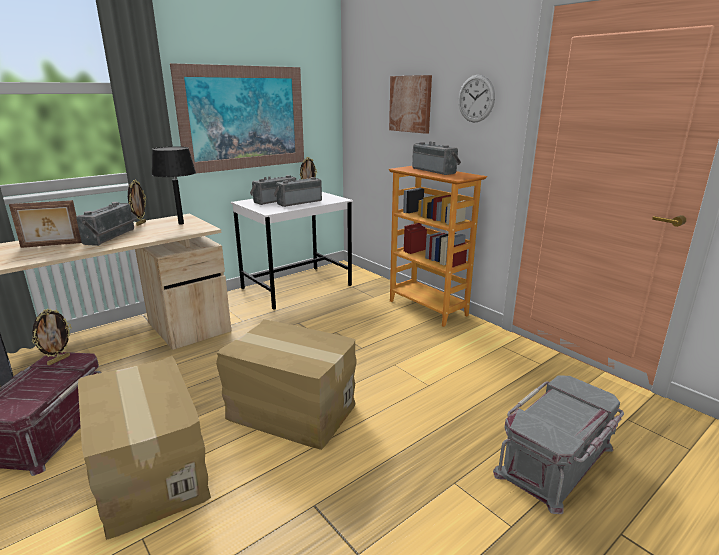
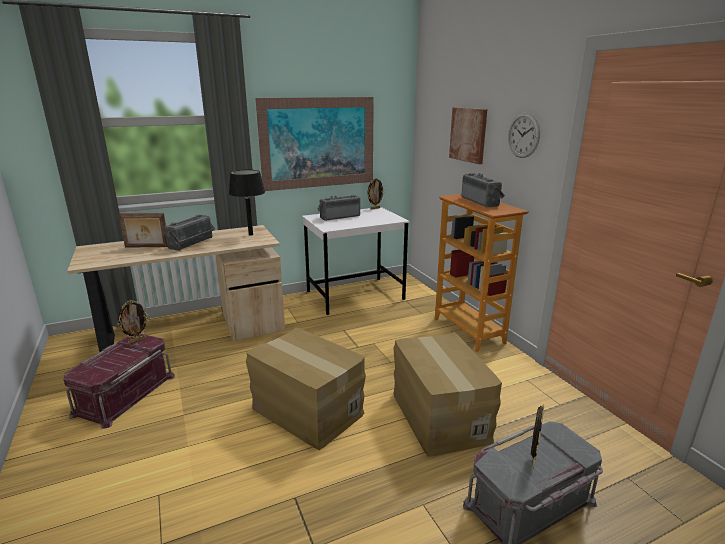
camera: 15 degrees right, 0 degrees up
(140, 223) = (220, 232): picture frame -> picture frame (532, 460)
(148, 472) = (180, 442): cardboard box -> cardboard box (438, 416)
(298, 202) = (359, 220): radio -> none

